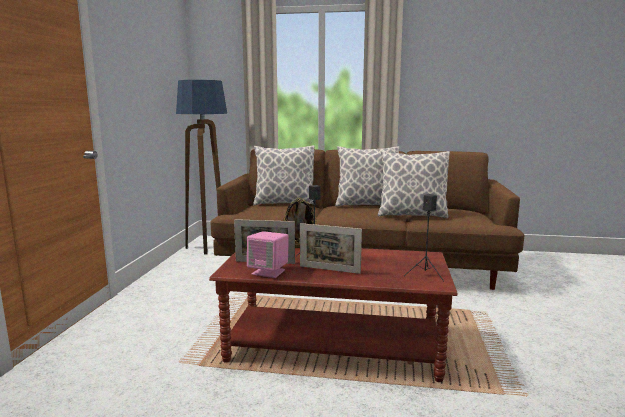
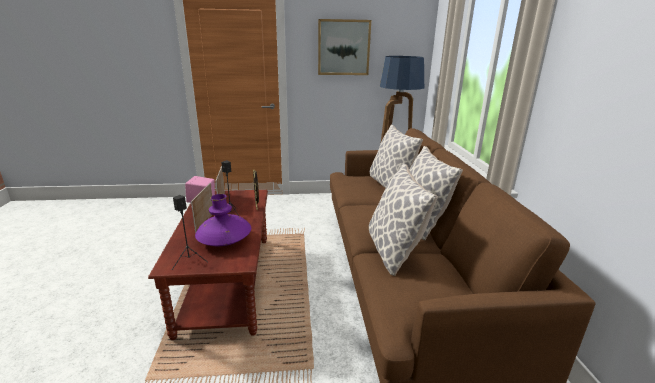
camera: 75 degrees right, 10 degrees up
(140, 68) = (343, 47): none -> picture
(380, 261) = (224, 240): none -> purple vase

